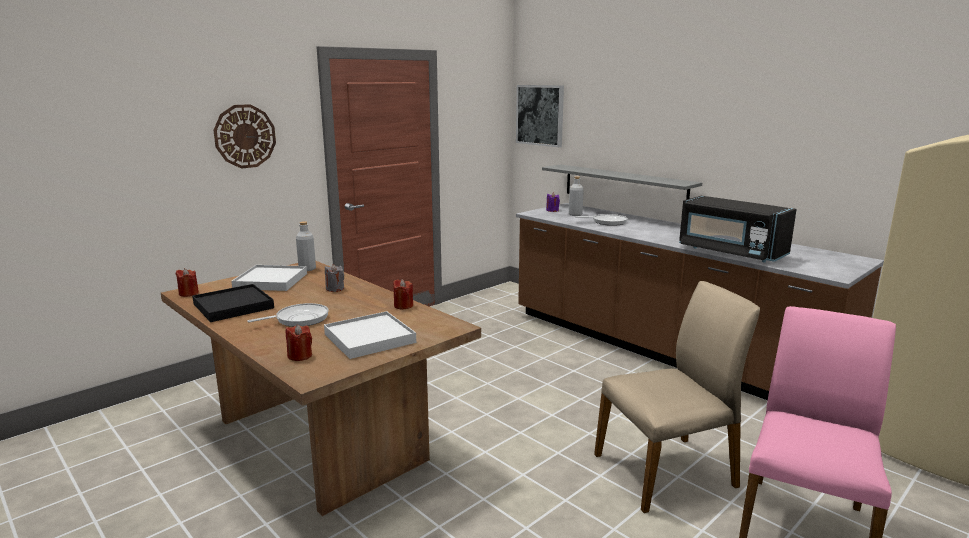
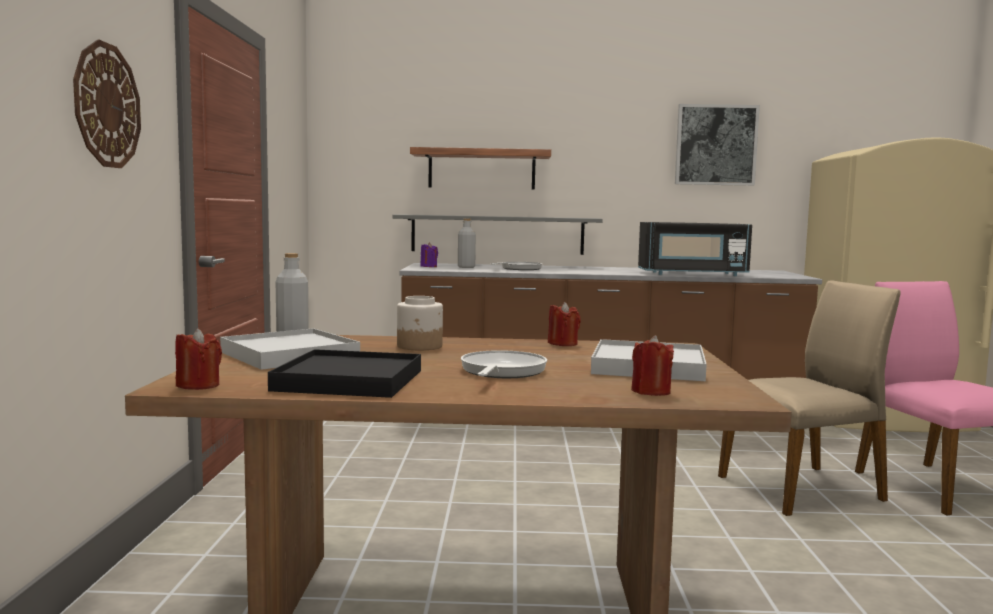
camera: 45 degrees left, 10 degrees down
(335, 289) = (420, 346): grey candle -> jar
(540, 115) = (361, 151): picture -> picture (715, 145)
(615, 133) = (481, 169): none -> shelf
(667, 471) = (803, 488): beige chair -> beige chair turned 45 degrees clockwise

